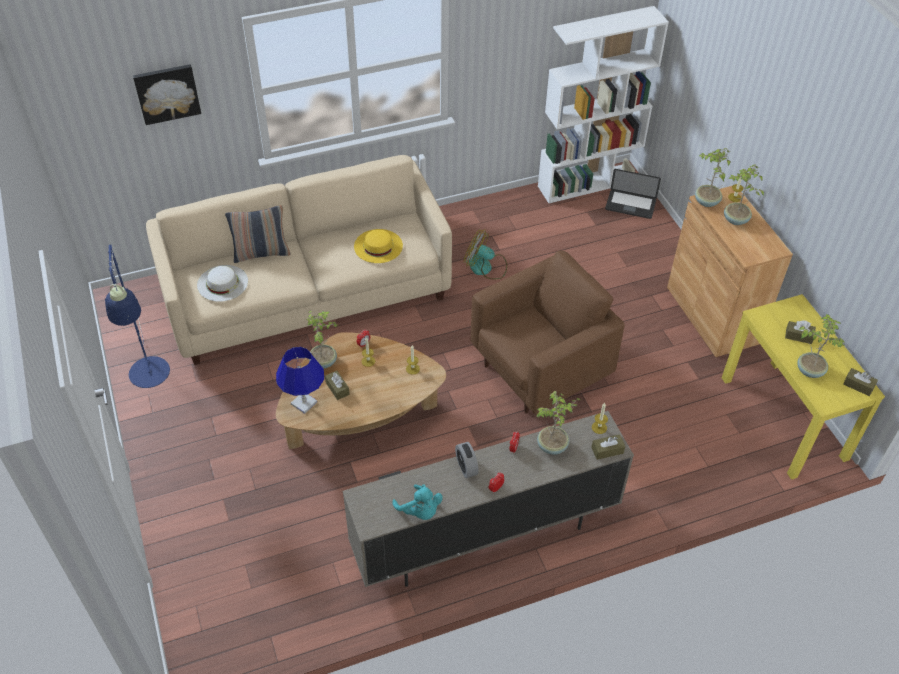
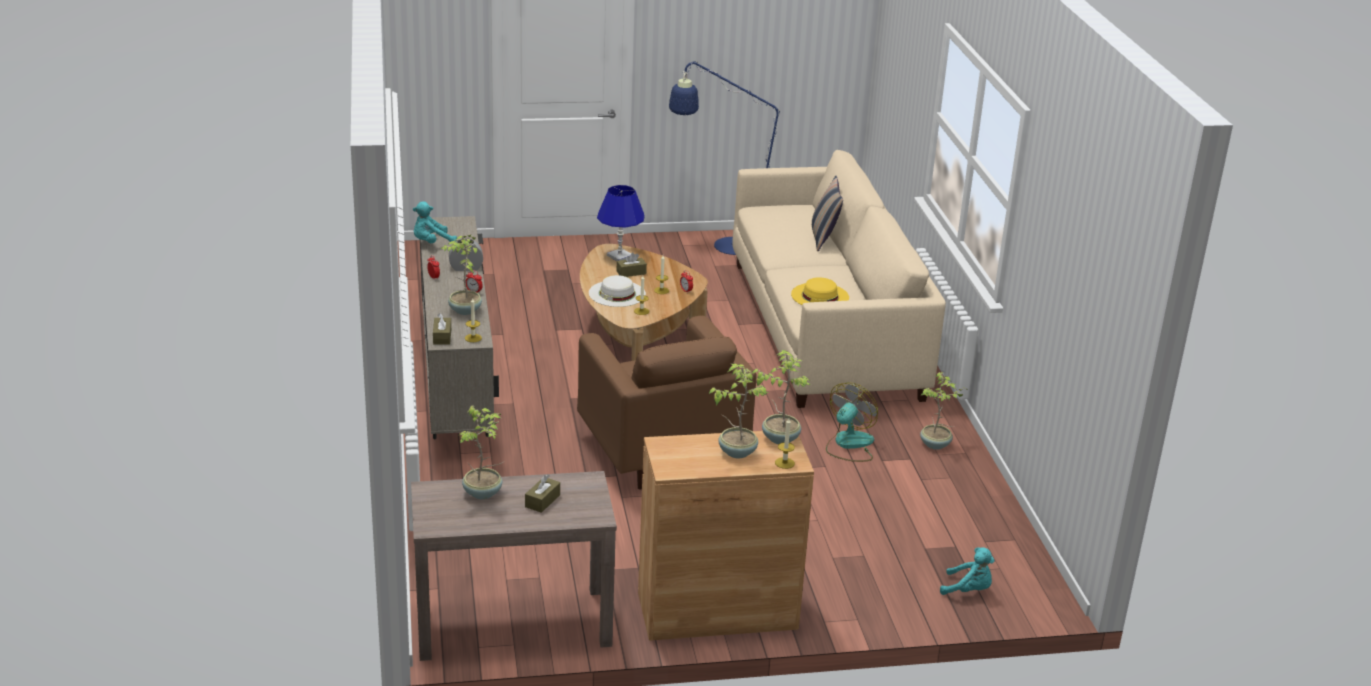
camera: 100 degrees right, 20 degrees down
(167, 93) = (911, 60): picture -> none
(222, 283) = (781, 217): white hat -> white hat (617, 293)
(324, 361) = (669, 269): potted plant -> potted plant (935, 445)
(588, 183) = (1023, 560): white bookcase -> none
(630, 205) = (968, 590): laptop -> turquoise plush toy
(783, 418) = (512, 624): yellow console table -> brown console table
(858, 385) = (440, 523): brown tissue box -> none

